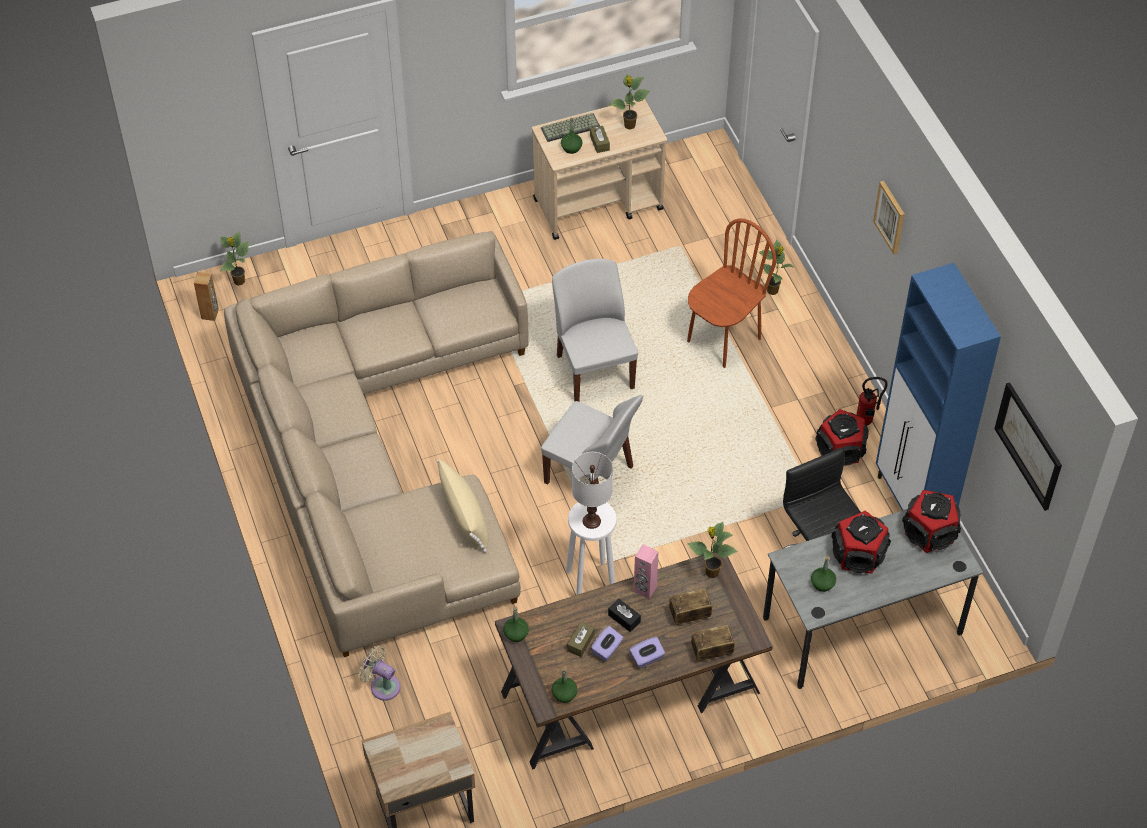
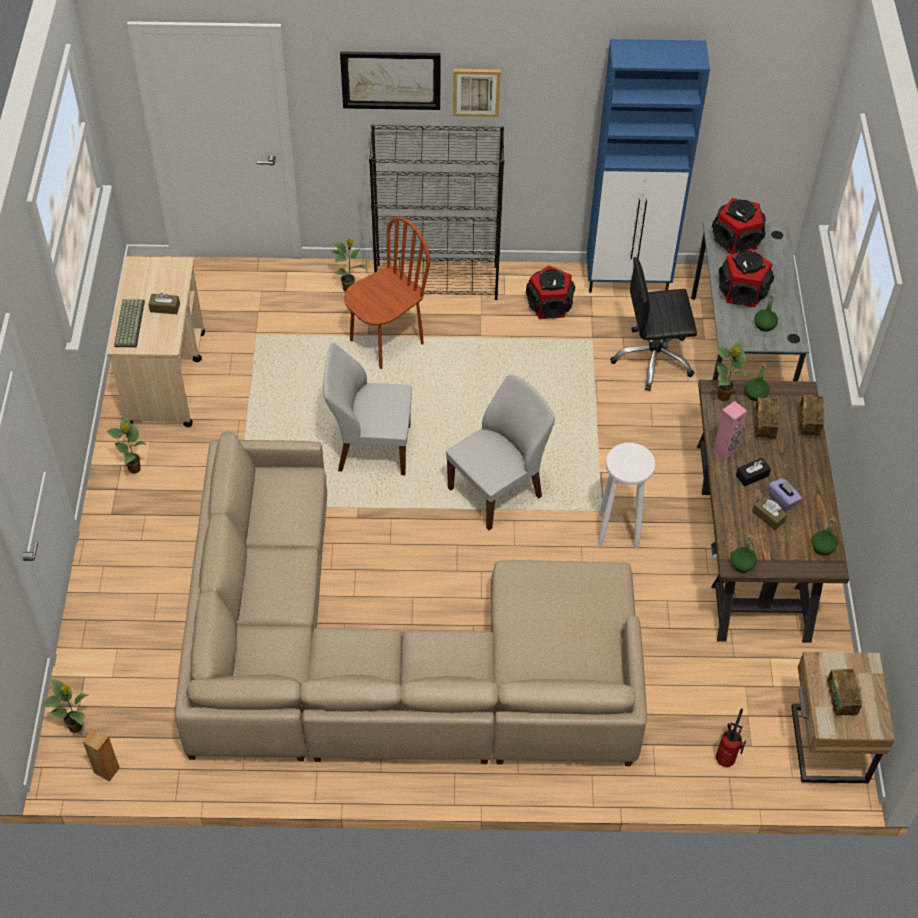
camera: 70 degrees left, 0 degrees up
(382, 685) = (676, 740): beige fan -> none
(409, 752) = (841, 700): none -> radio
(464, 516) = (548, 583): beige pillow -> none
(571, 148) = (157, 331): green bottle -> green bottle (755, 394)
(591, 521) = (634, 463): white table lamp -> none
(629, 126) = (157, 279): potted plant -> potted plant (135, 469)
(647, 658) = (802, 473): purple tissue box -> none
(723, 339) = (386, 342): brown chair -> brown chair turned 75 degrees clockwise
(821, 353) = (437, 281): none -> black bookcase
(866, 422) = (528, 278): fire extinguisher -> fire extinguisher (727, 757)
(1029, 445) = (763, 101): picture -> picture (391, 79)

